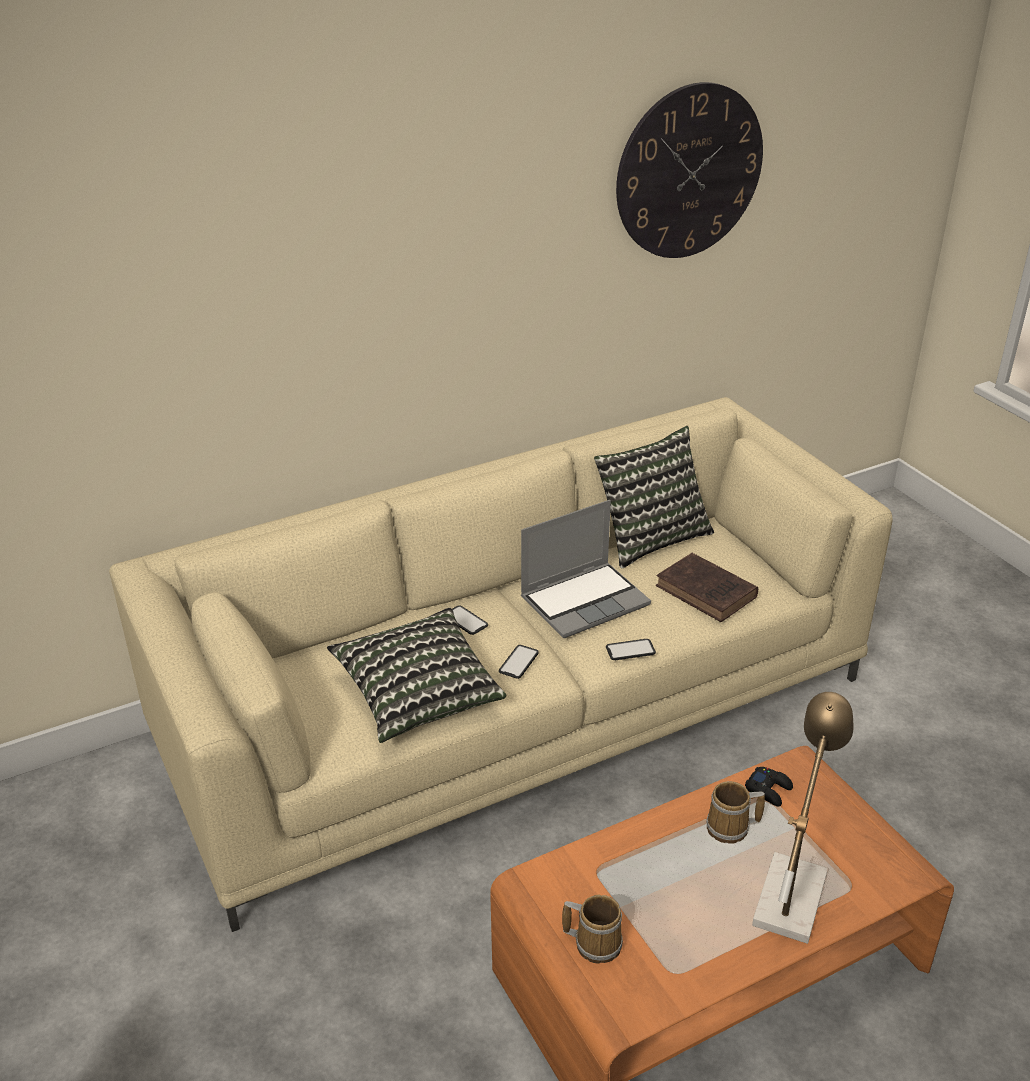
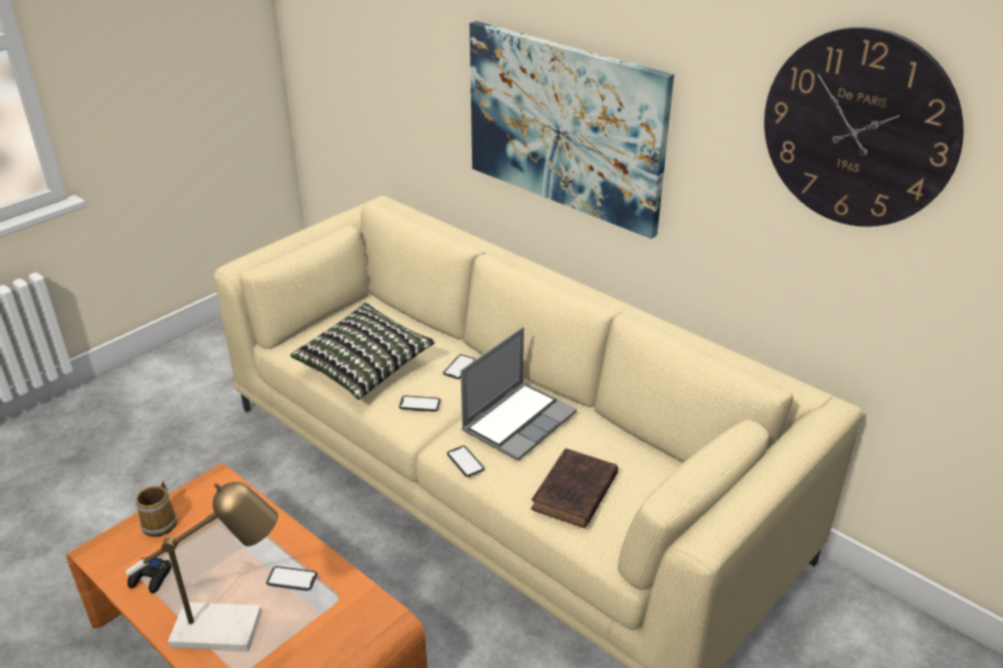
camera: 70 degrees right, 0 degrees up
(399, 313) = (564, 125): none -> picture
(585, 600) = (518, 421): laptop -> laptop turned 90 degrees counterclockwise
(650, 537) = (644, 443): pillow -> none
(731, 828) = (292, 579): mug -> phone
(769, 790) = (345, 597): black game controller -> black game controller (151, 578)

